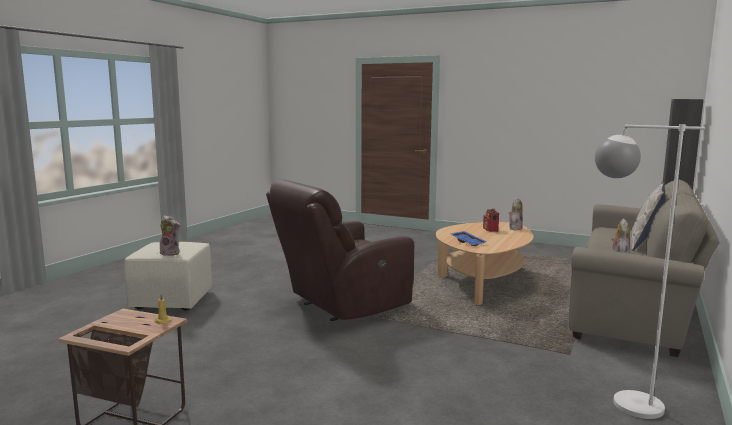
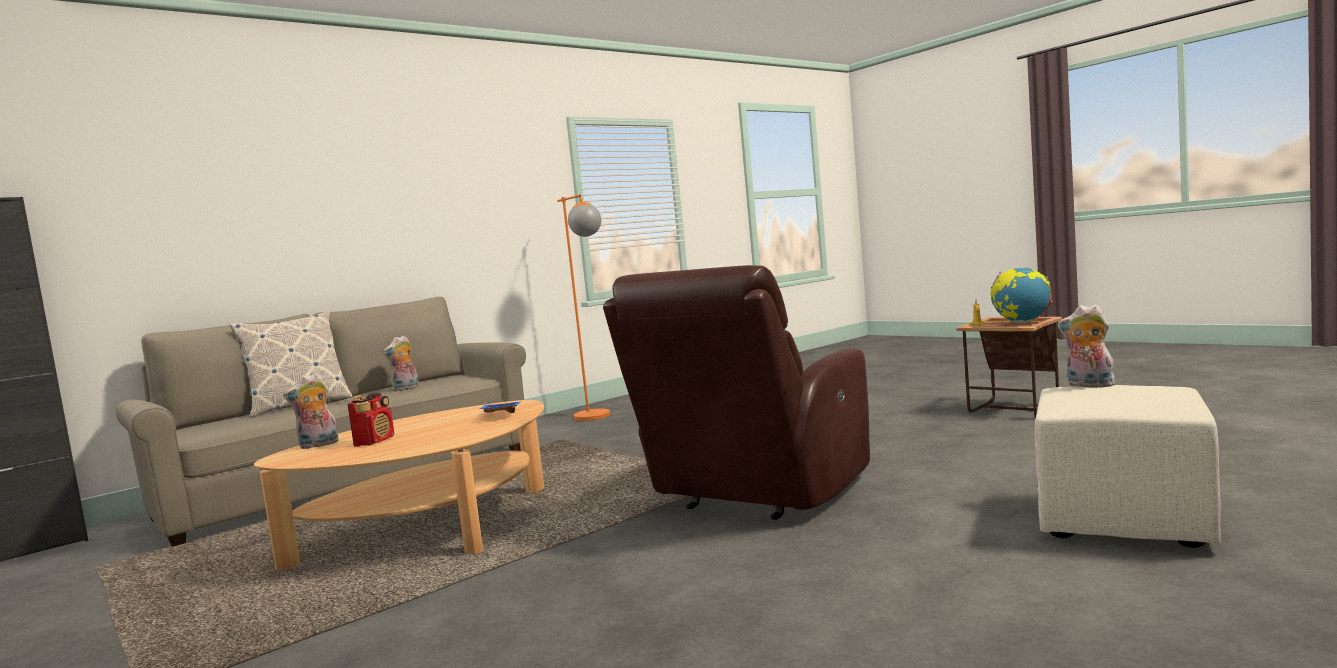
camera: 155 degrees left, 5 degrees down
(119, 320) = (1022, 323): none -> globe
(341, 306) = (755, 496): brown armchair -> brown armchair turned 135 degrees clockwise
(619, 401) = (598, 418): white floor lamp -> orange floor lamp

